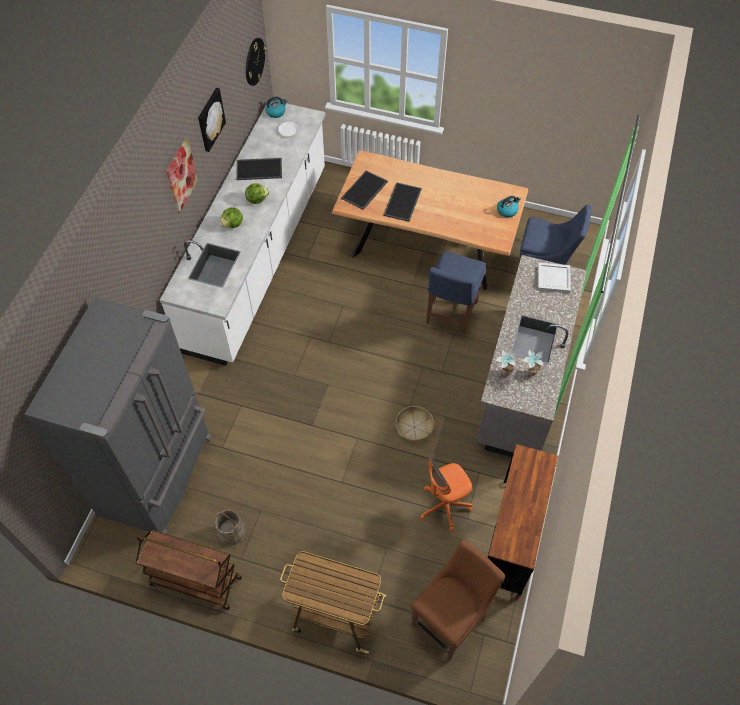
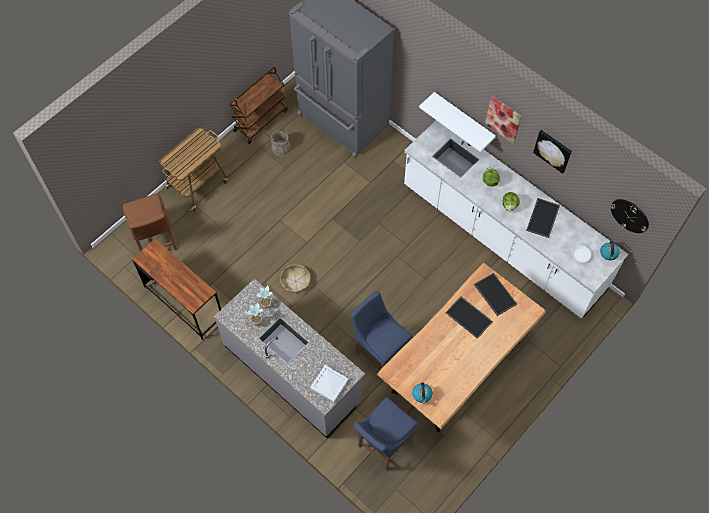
camera: 115 degrees right, 5 degrees up
(167, 254) = (463, 119): none -> white shelf
(444, 506) = (228, 273): orange office chair -> none

